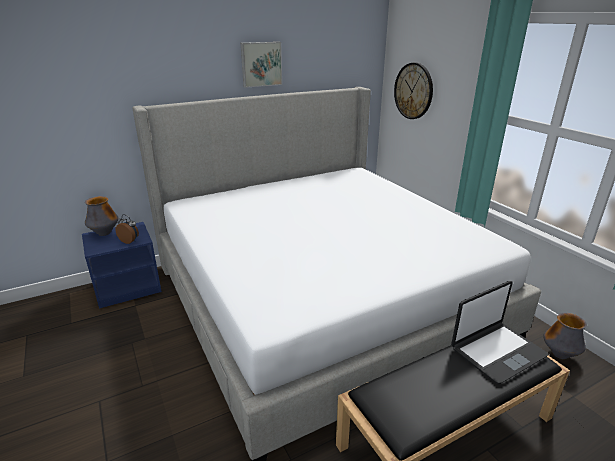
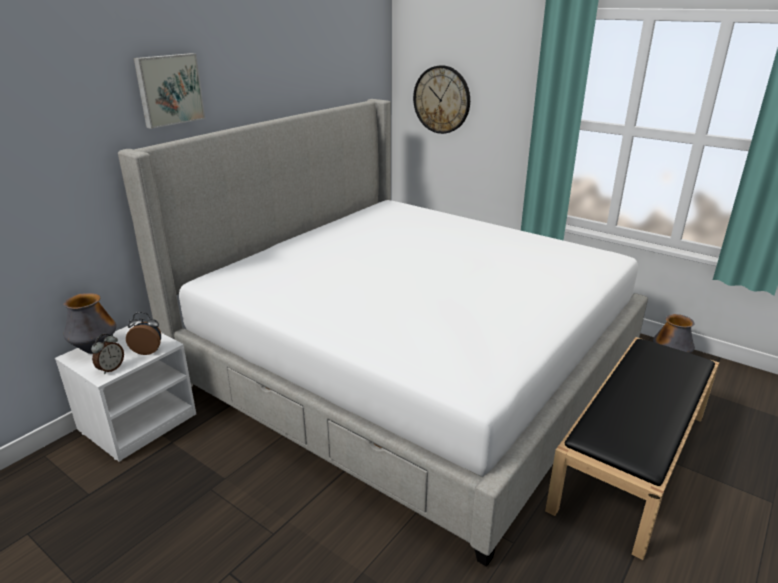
camera: 25 degrees left, 0 degrees up
(101, 247) = (111, 368): none -> alarm clock
(128, 287) = (138, 421): blue nightstand -> white nightstand
(261, 64) = (268, 77): picture -> picture (169, 89)
(497, 351) = (659, 362): laptop -> none

